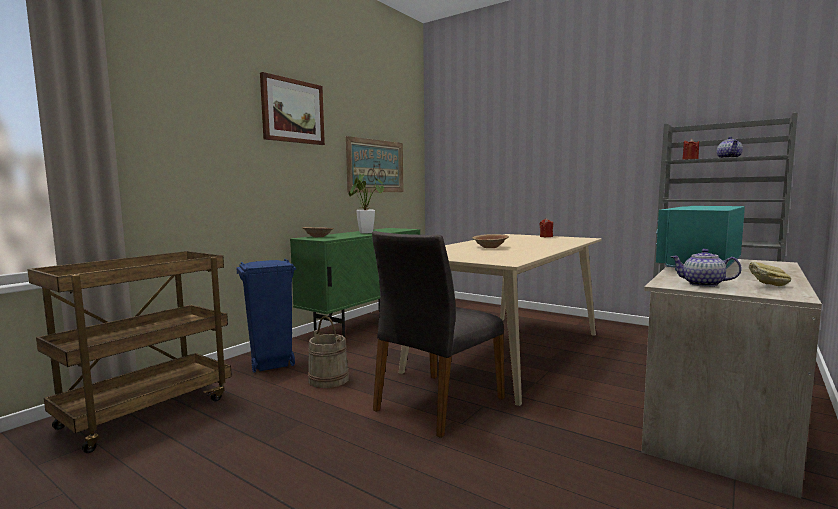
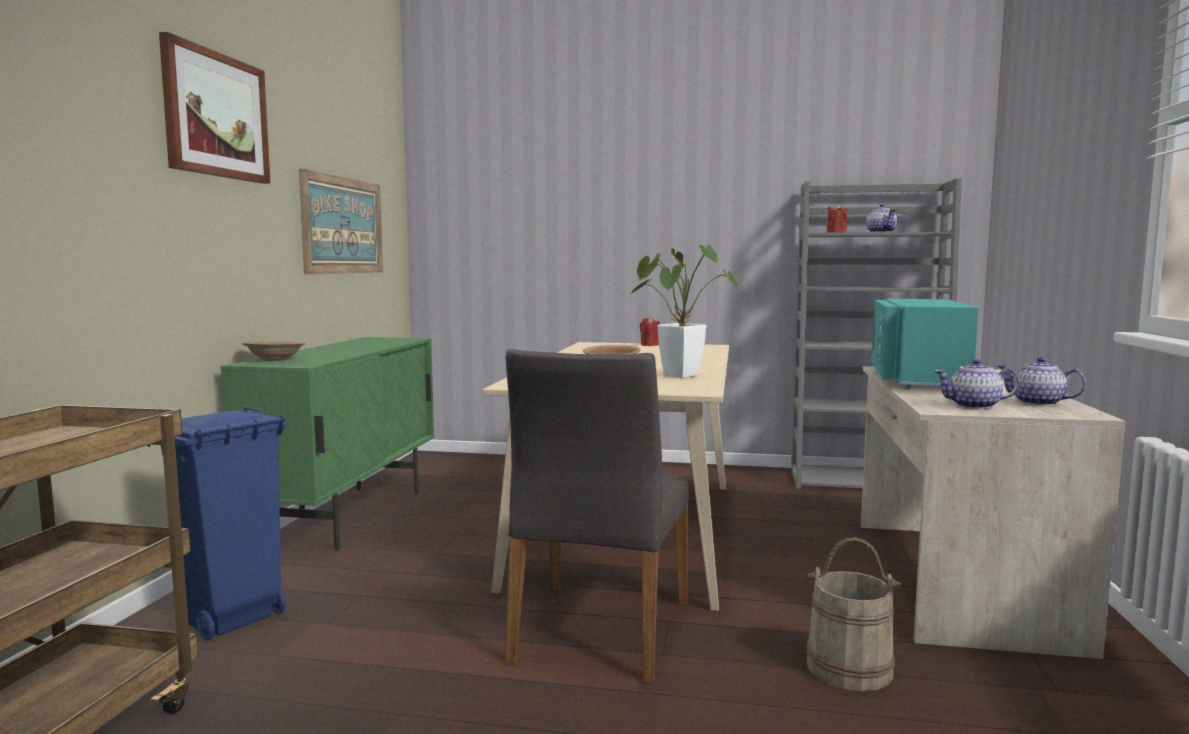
camera: 25 degrees left, 0 degrees up
(328, 379) = (375, 626): beige bucket -> beige bucket (849, 668)
(365, 232) = (348, 348): potted plant -> potted plant (675, 375)
(767, 286) = (1038, 403): bread -> teapot

